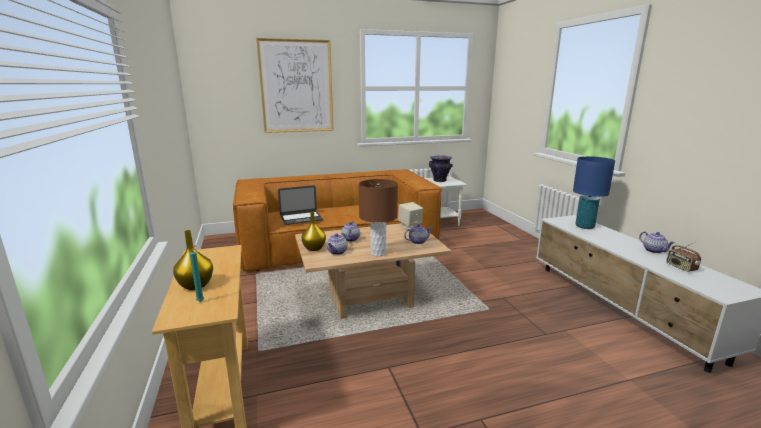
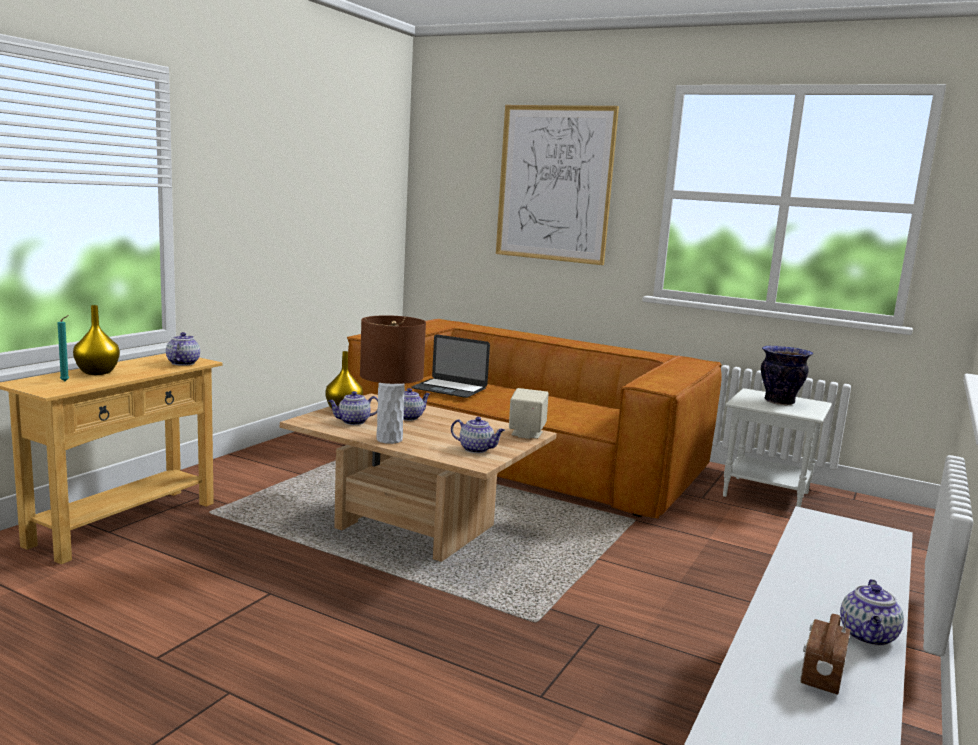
camera: 45 degrees right, 5 degrees down
(222, 254) = (183, 363): none -> teapot
(585, 226) = (850, 549): blue table lamp -> none

